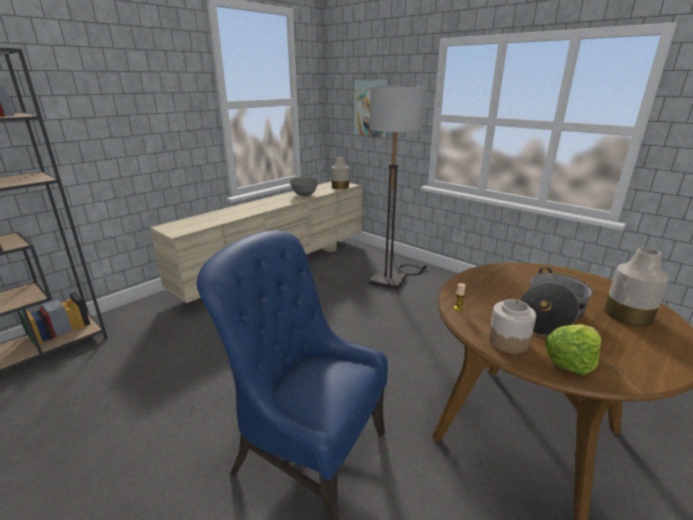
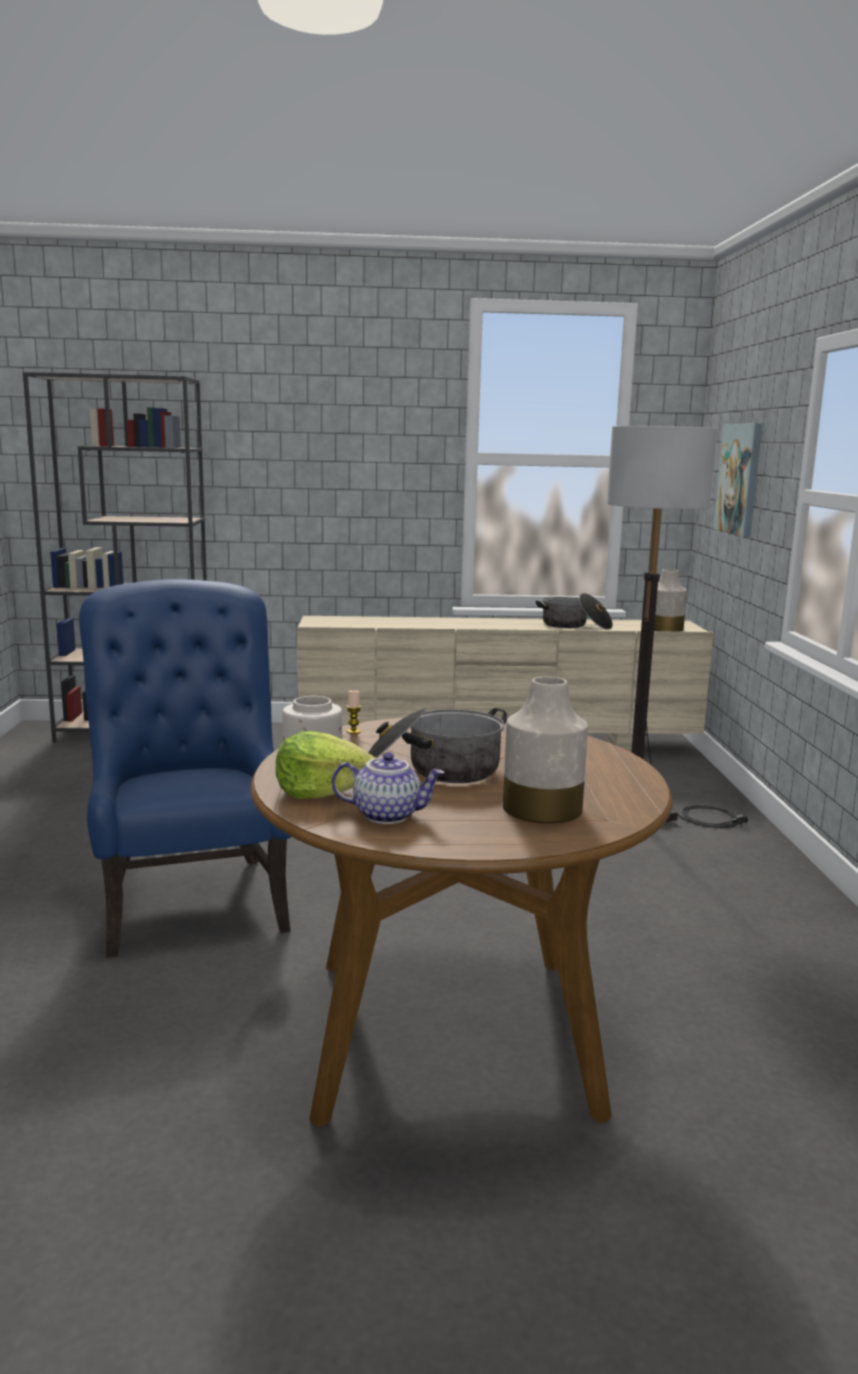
camera: 45 degrees right, 10 degrees down
(304, 195) = (575, 625): grey bowl -> cooking pot
(624, 357) = (387, 815): none -> teapot

